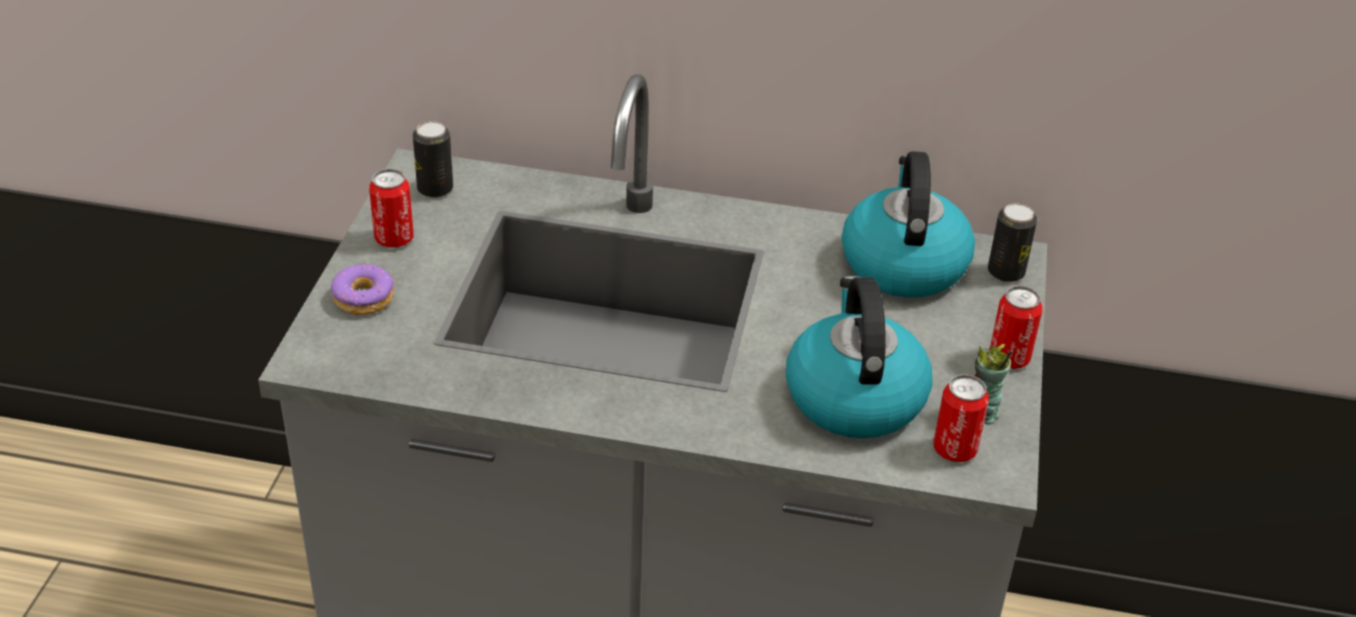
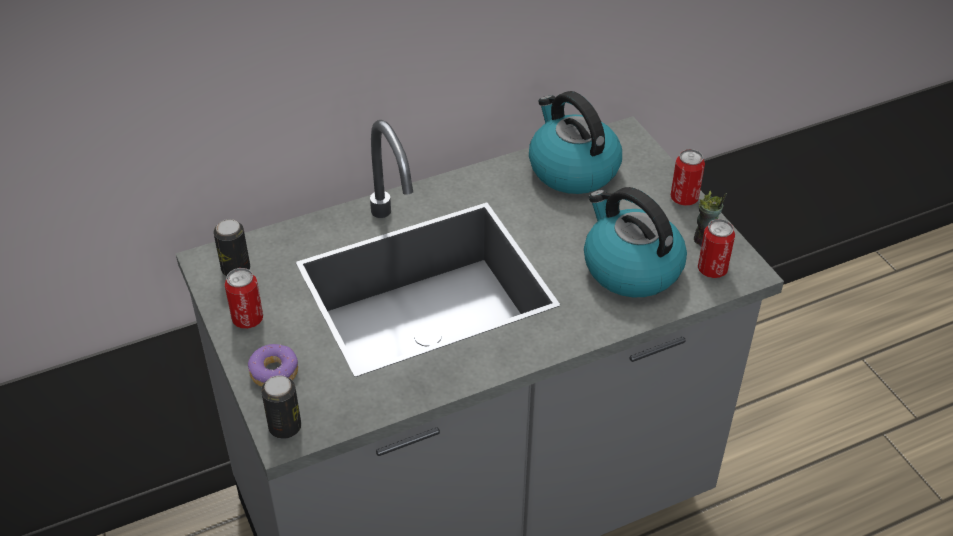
camera: 35 degrees left, 5 degrees up
(1006, 272) = (630, 145): can -> can (285, 427)

